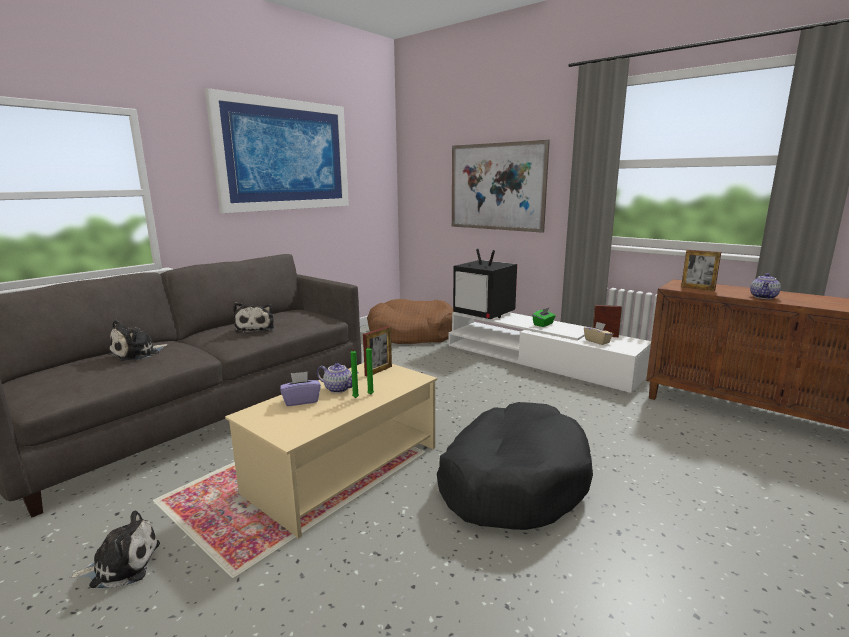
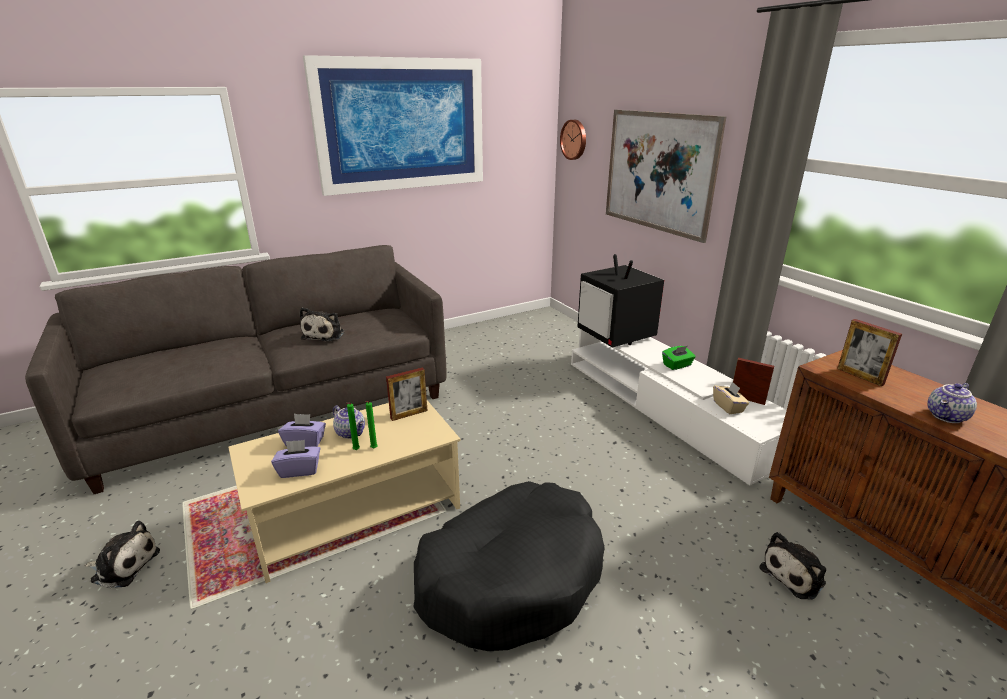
camera: 20 degrees right, 10 degrees up
(138, 353) = (200, 354): plush toy -> plush toy (795, 574)
(316, 418) = (299, 470): none -> purple tissue box
(412, 334) = (543, 339): brown dog bed -> none
(415, 173) = (574, 139): none -> wall clock

